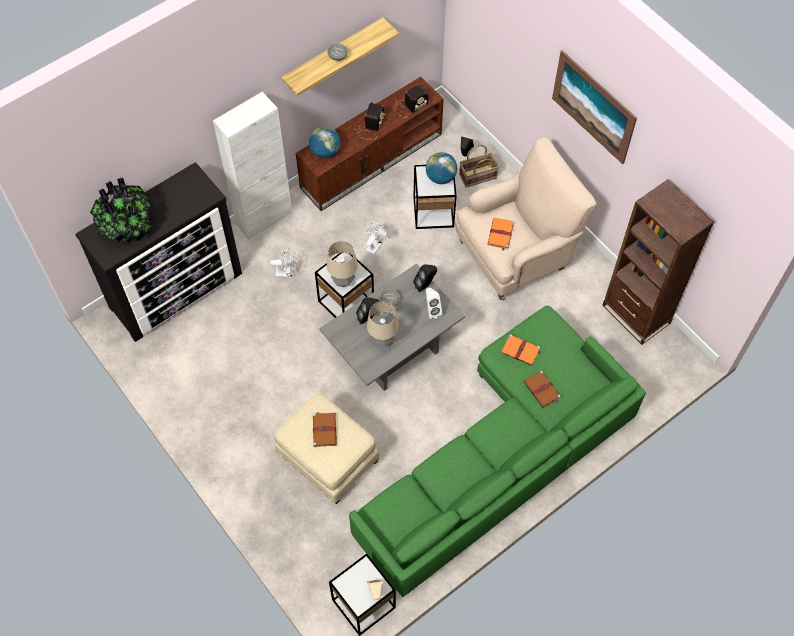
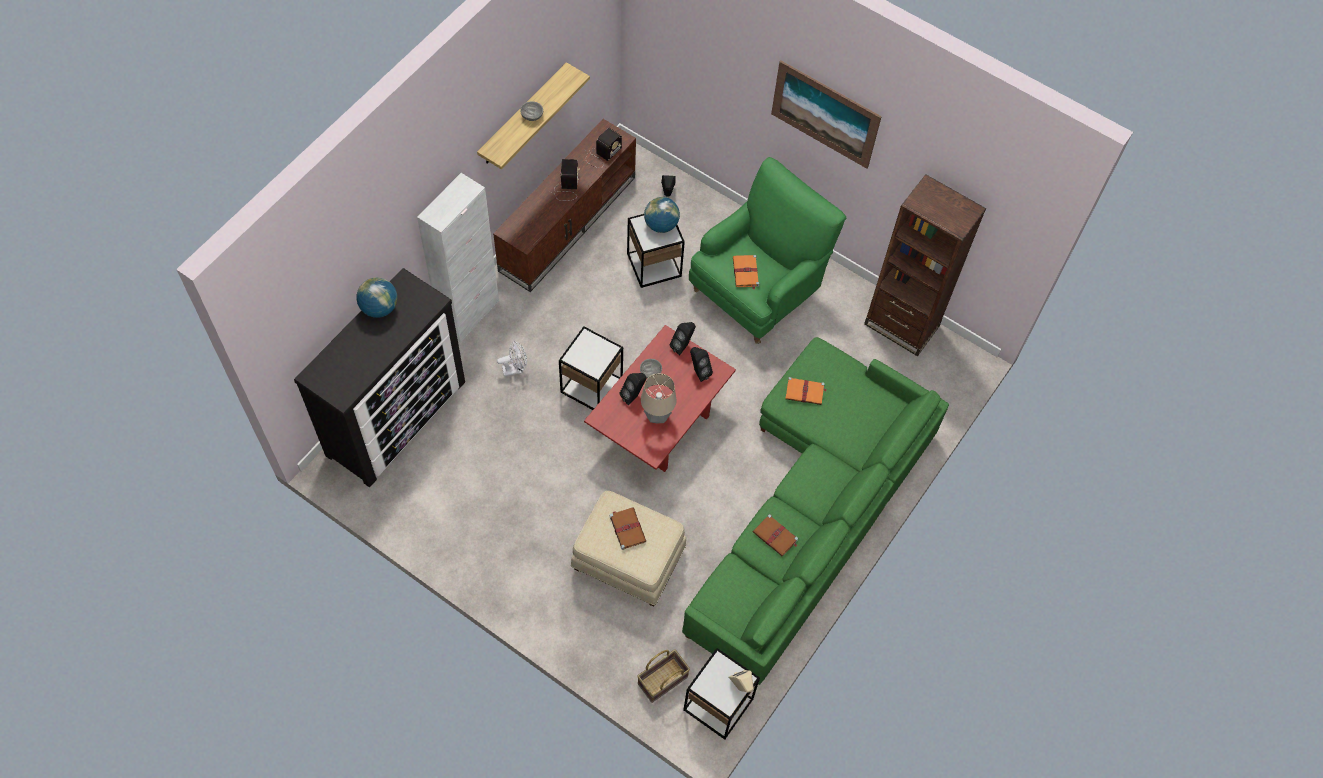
camera: 20 degrees left, 0 degrees up
(127, 227) = (351, 357): potted plant -> none
(325, 151) = (526, 224): globe -> globe (379, 308)
(343, 281) = (593, 362): table lamp -> none
(375, 245) = (602, 316): white fan -> none
(392, 348) = (658, 423): grey coffee table -> red coffee table
(431, 310) = (698, 372): white speaker -> black speaker
(478, 176) = (689, 215): basket -> basket (663, 681)
(516, 254) = (757, 290): beige armchair -> green armchair
(542, 390) = (840, 428): brown book -> brown book (775, 536)

